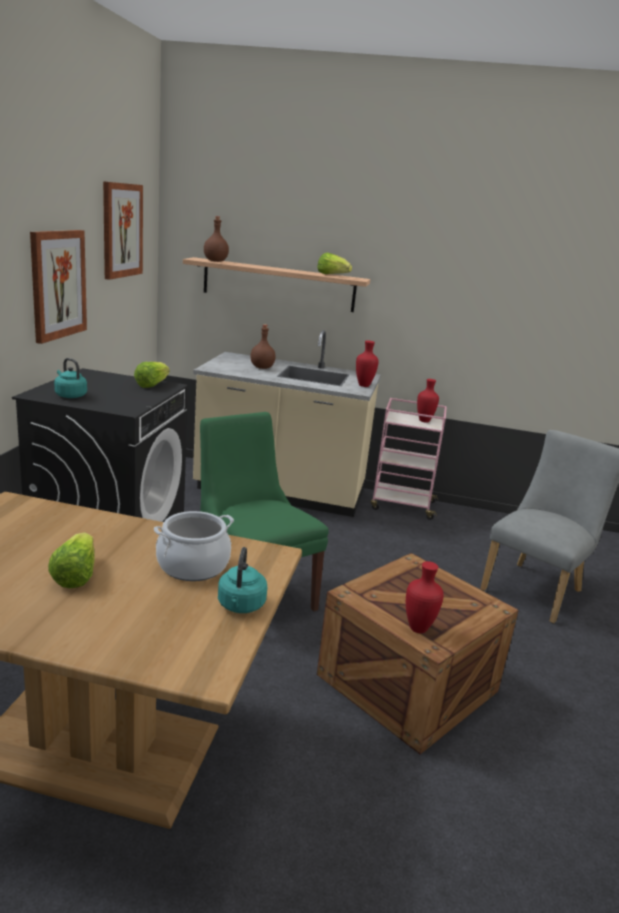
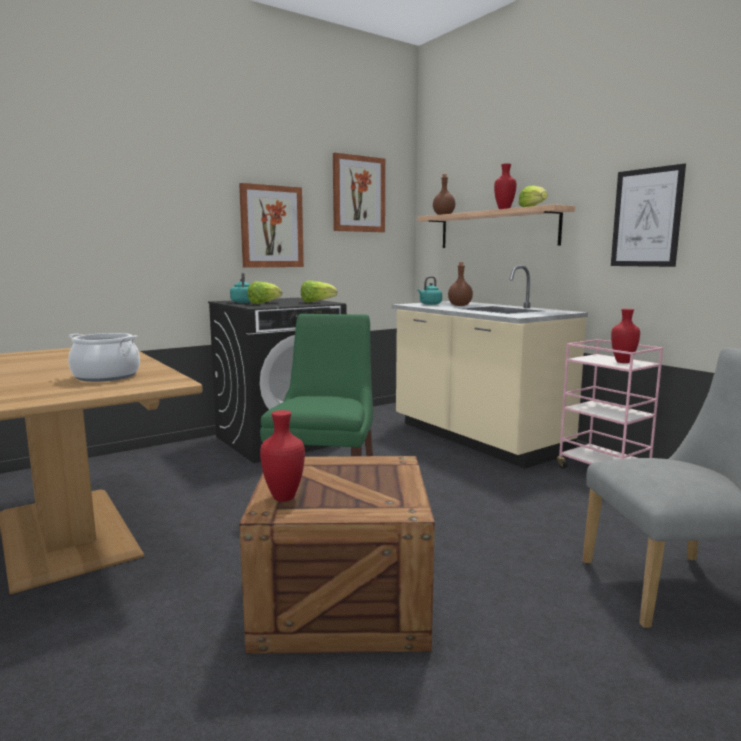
camera: 45 degrees right, 10 degrees down
(75, 575) = (40, 368): lettuce -> lettuce (264, 303)
(240, 606) = (65, 393): turquoise kettle -> turquoise kettle (429, 304)
(363, 386) = (536, 314): red vase -> red vase (503, 210)
(436, 302) = (646, 218): none -> picture

